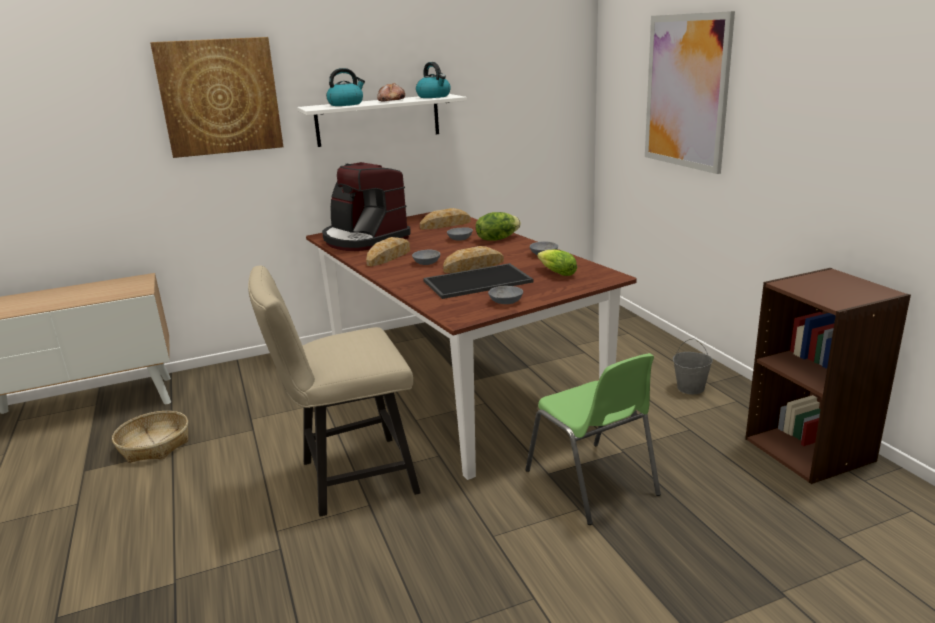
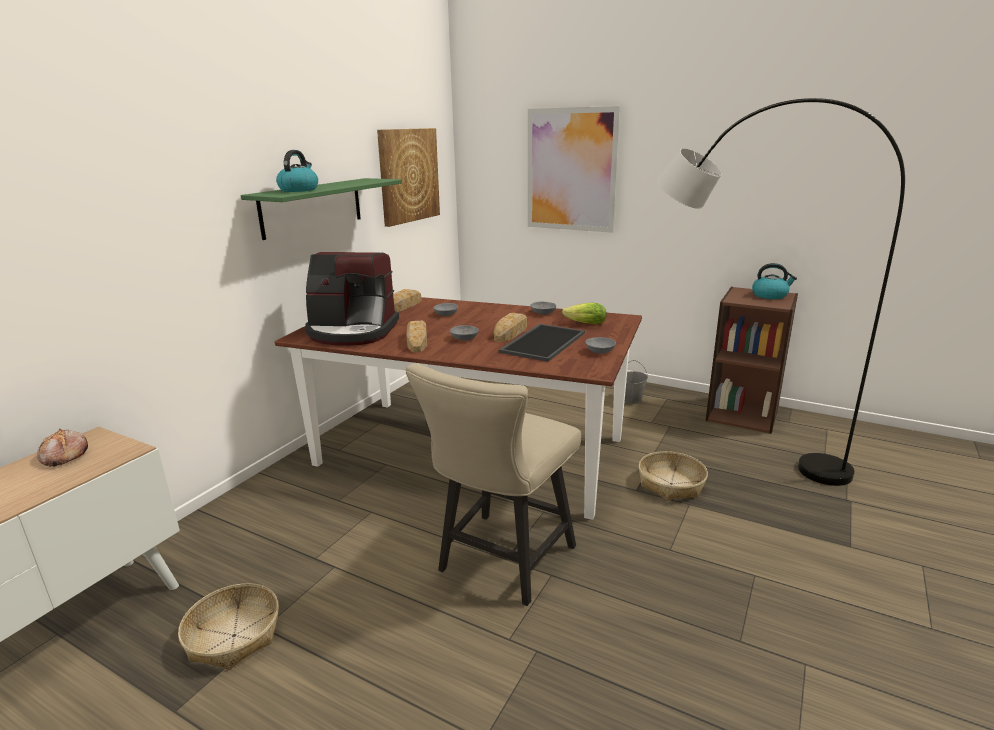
camera: 40 degrees left, 0 degrees up
(220, 97) = (158, 184): picture -> picture (408, 175)
(378, 120) = (312, 207): white shelf -> green shelf
(391, 100) = (336, 185): bread -> bread (64, 456)
(434, 96) = (366, 180): kettle -> kettle (770, 295)
(497, 239) = (478, 309): lettuce -> none
(592, 483) = (671, 484): green chair -> basket
(731, 474) = (730, 444): none -> grey floor lamp

